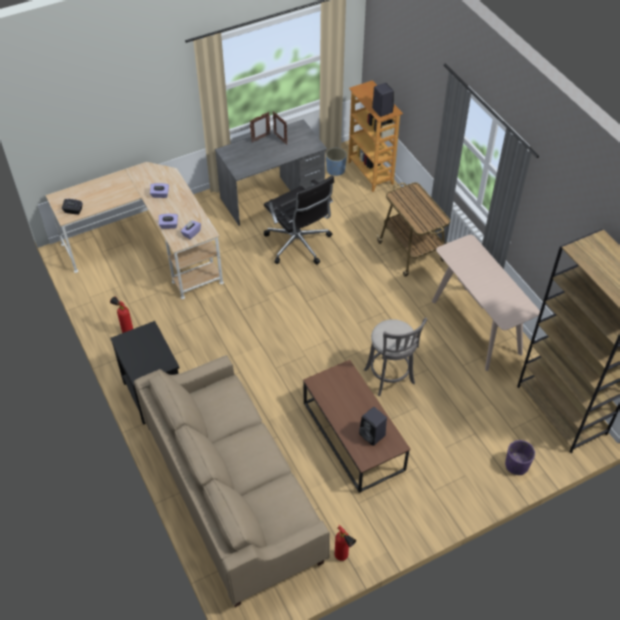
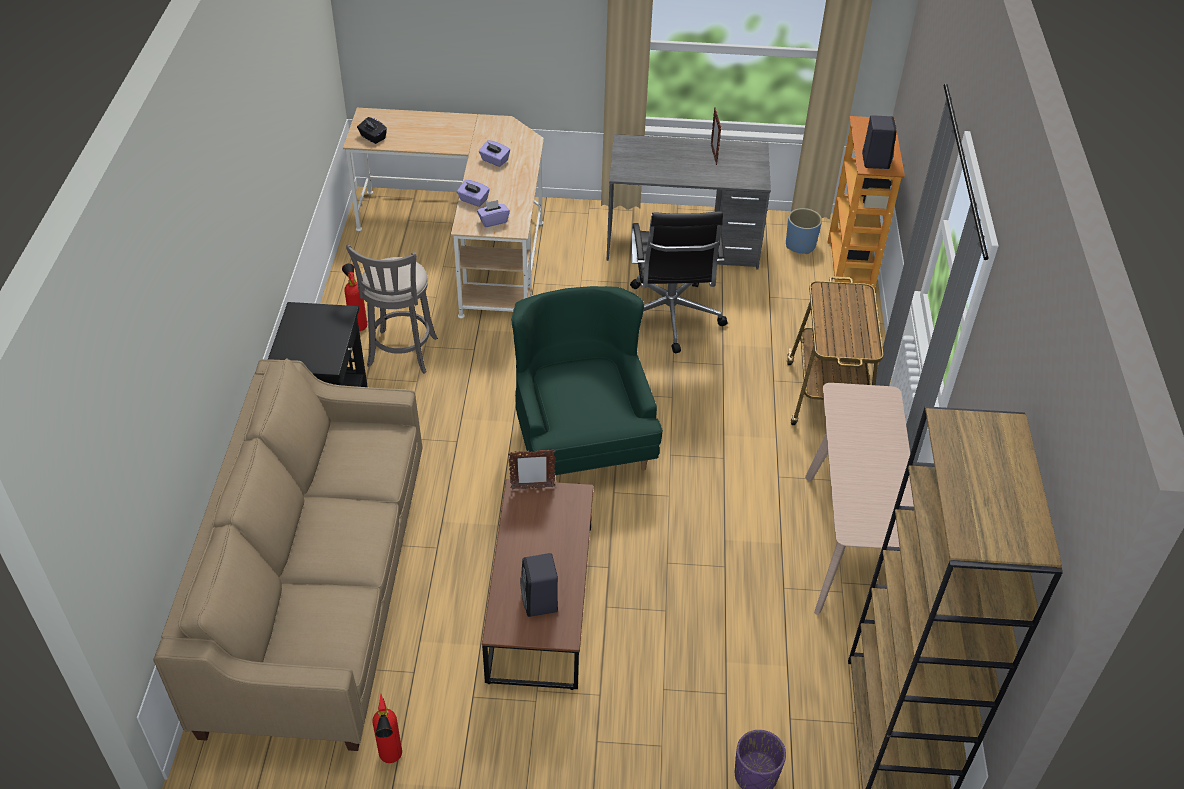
camera: 30 degrees right, 5 degrees down
(260, 138) = (686, 144): picture frame -> picture frame (532, 487)
(304, 336) = (581, 437): none -> green armchair
(390, 378) = (657, 552): grey stool -> grey stool (401, 355)

